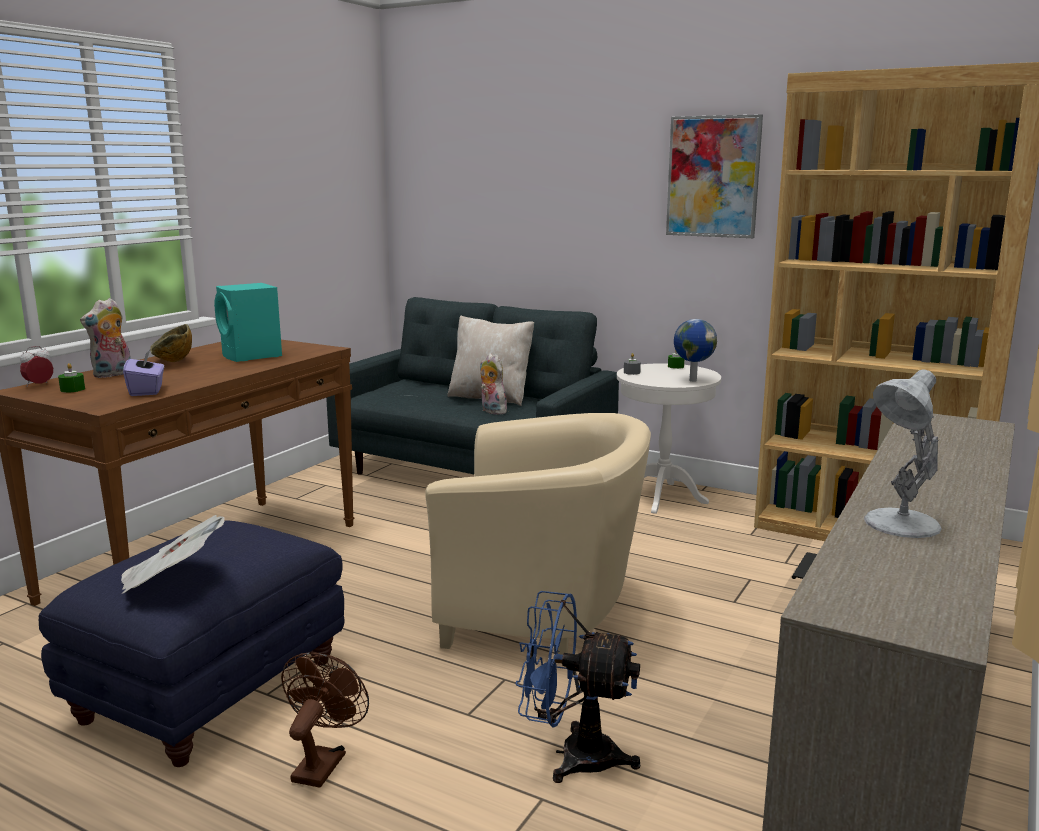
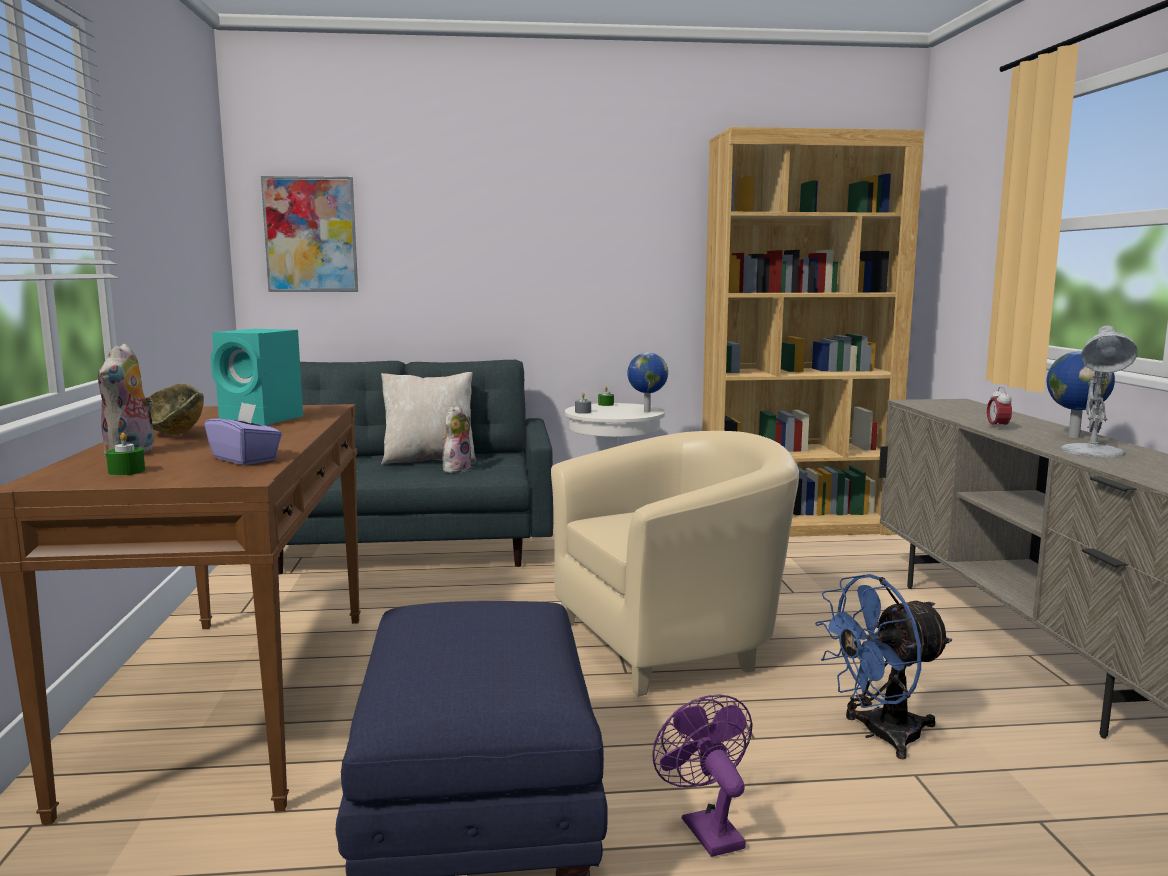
camera: 35 degrees left, 5 degrees down
(39, 385) = (52, 475): alarm clock -> alarm clock (997, 427)
(172, 580) = (506, 664): newspaper -> none
(322, 762) = (706, 828): brown fan -> purple fan
(491, 411) = (456, 469): plush toy -> plush toy turned 105 degrees clockwise
(713, 177) = (625, 223): picture -> picture (311, 235)
(953, 500) = (1073, 436): none -> globe

